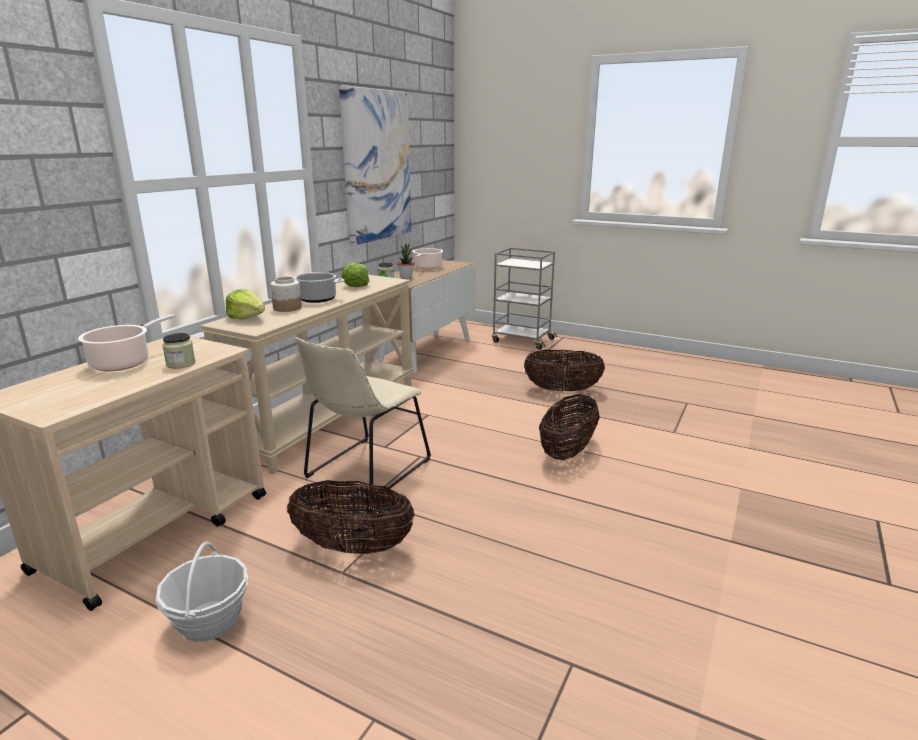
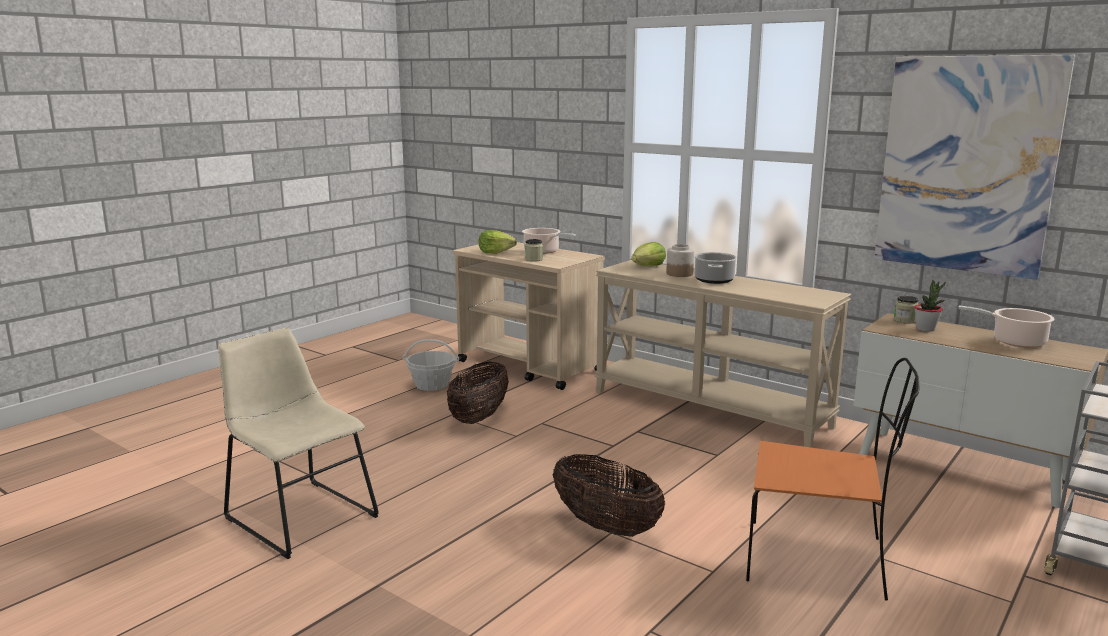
camera: 100 degrees right, 5 degrees down
(356, 285) = (782, 290): lettuce -> lettuce (495, 252)
(365, 470) = (591, 422): beige chair -> beige chair (298, 515)
(562, 390) = (819, 560): basket -> orange chair

